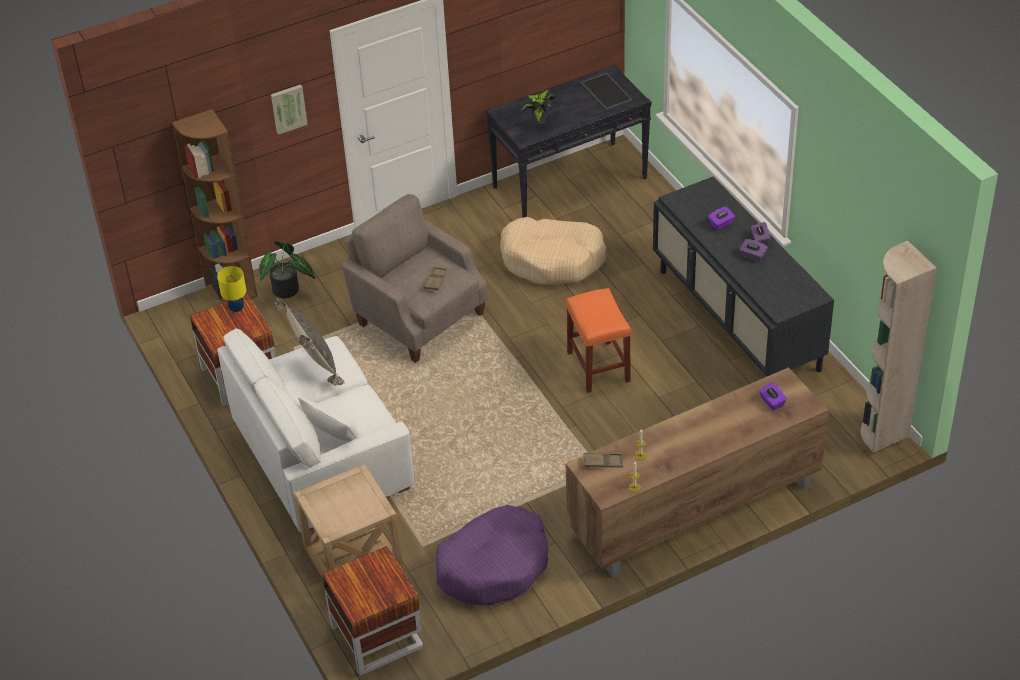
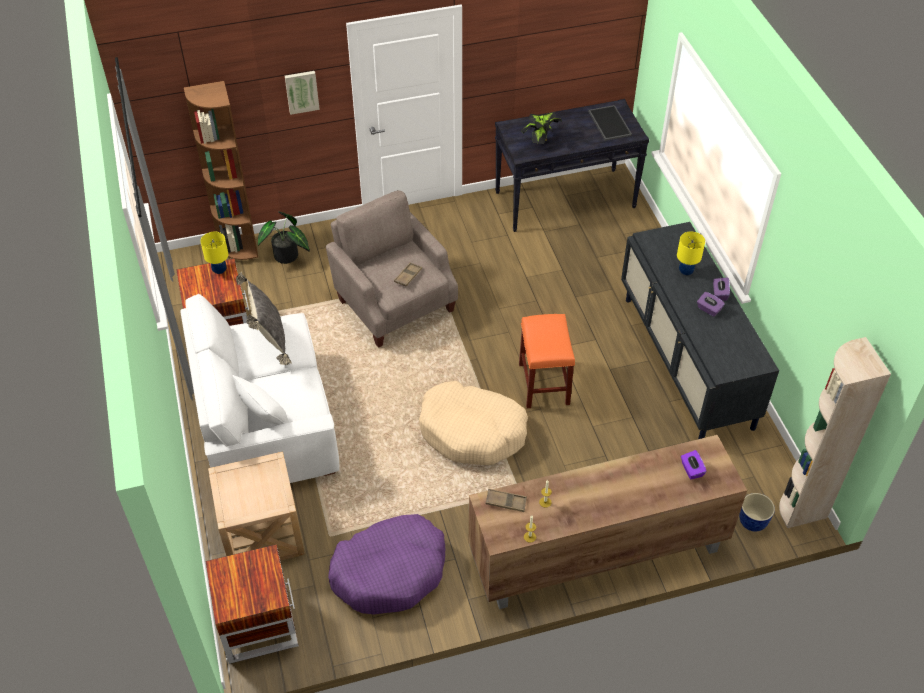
camera: 10 degrees right, 5 degrees up
(552, 260) = (530, 270): beige dog bed -> beige dog bed (472, 431)
(721, 224) = (686, 271): purple tissue box -> yellow table lamp
(838, 455) = (753, 522): none -> planter

